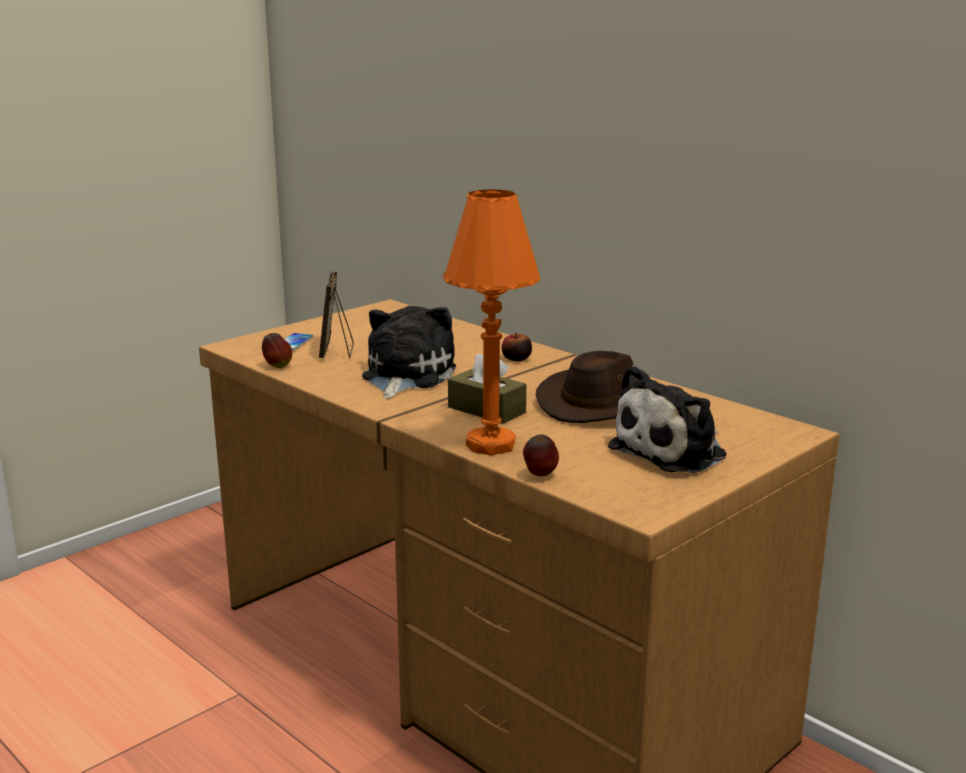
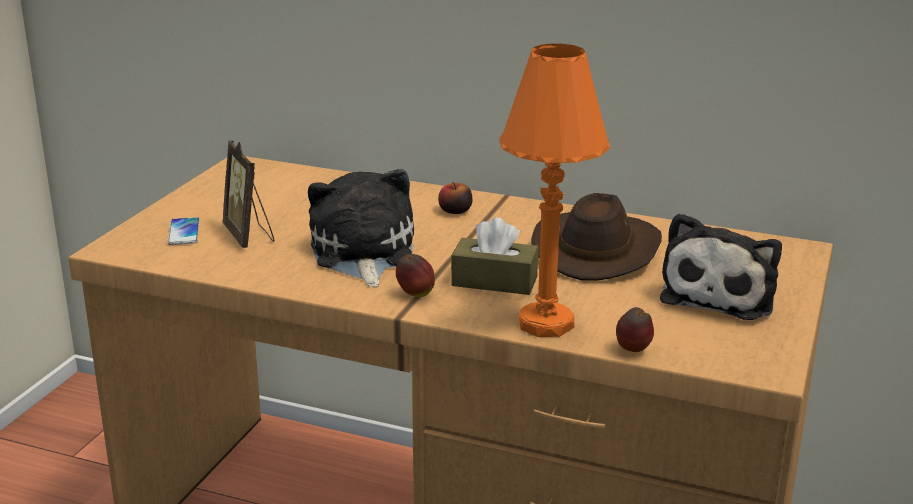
camera: 25 degrees left, 5 degrees up
(277, 366) = (200, 268): apple -> apple (415, 295)

